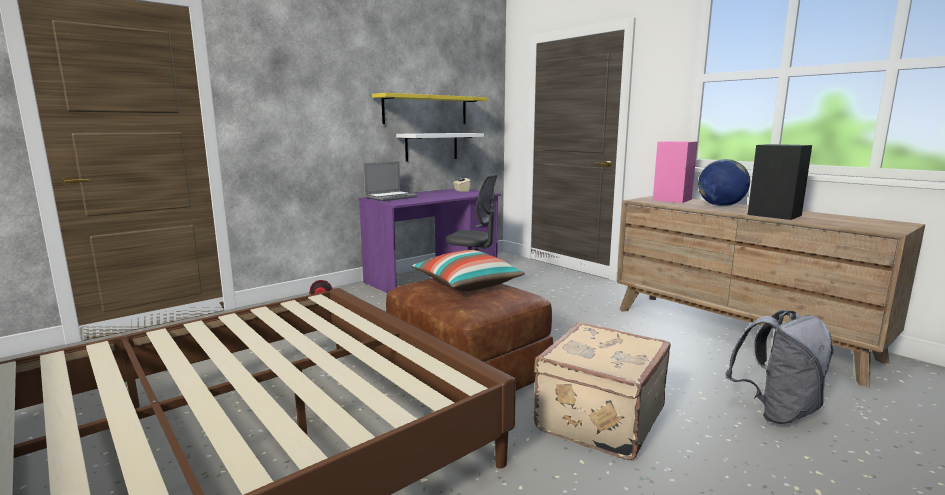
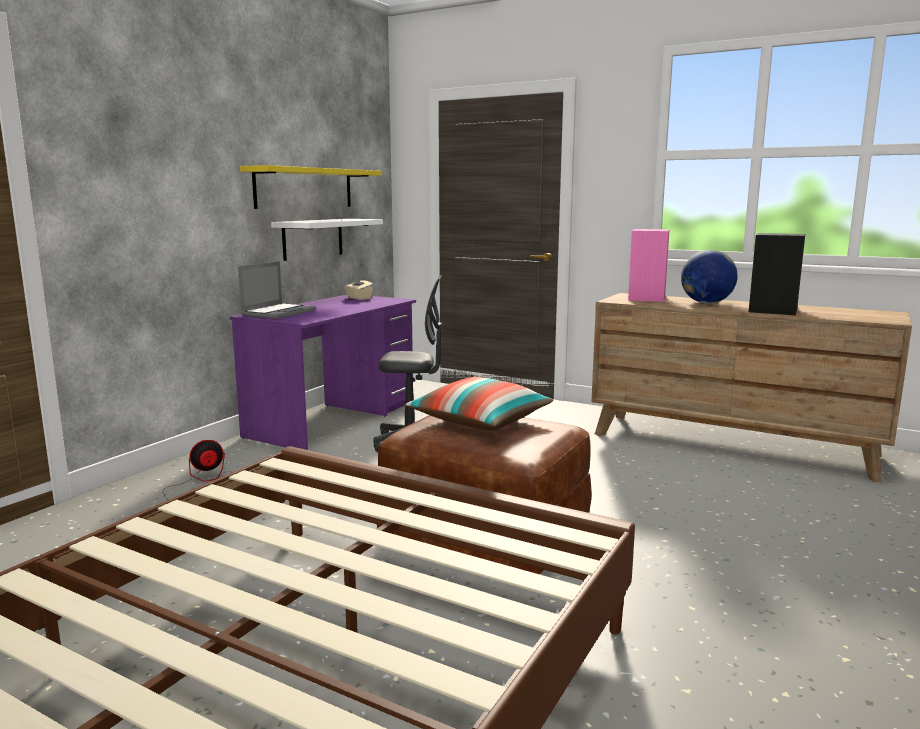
camera: 20 degrees left, 0 degrees up
(597, 419) = (671, 560): beige suitcase -> none
(776, 411) = (826, 520): grey backpack -> none

